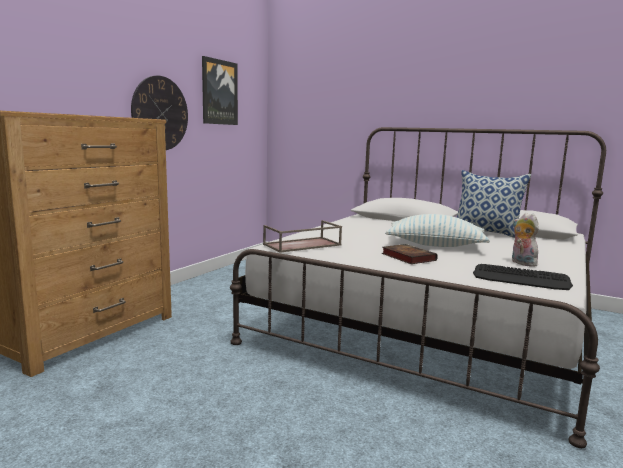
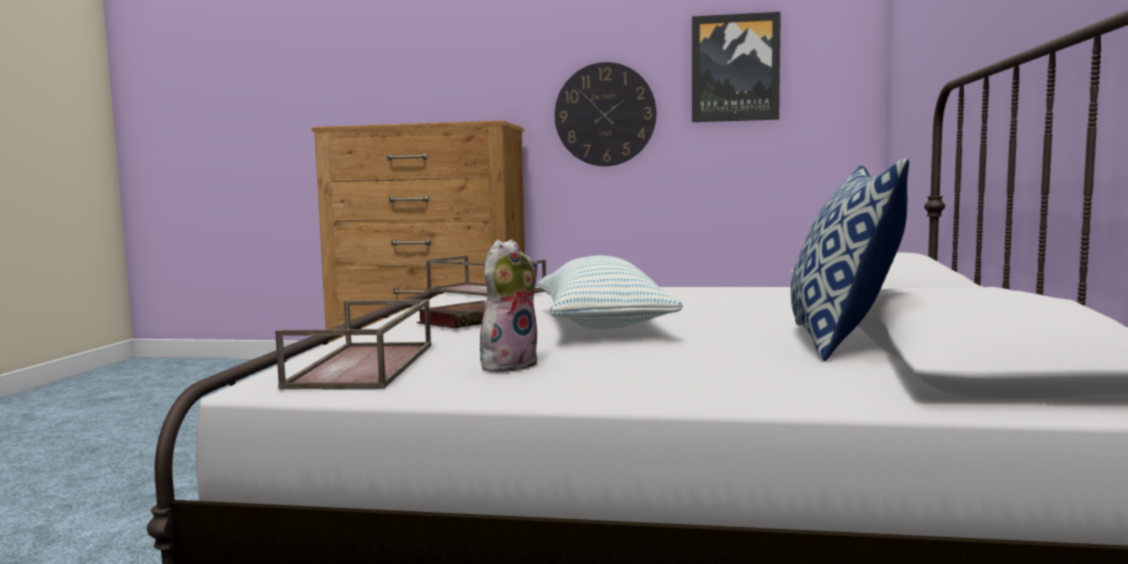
camera: 70 degrees right, 5 degrees down
(521, 279) = (365, 365): keyboard -> brown tray

